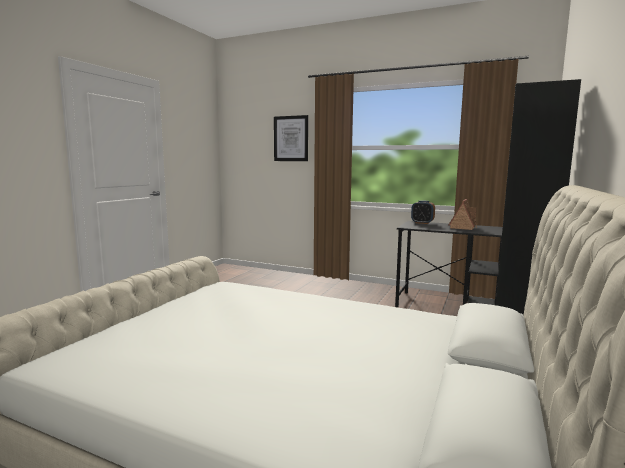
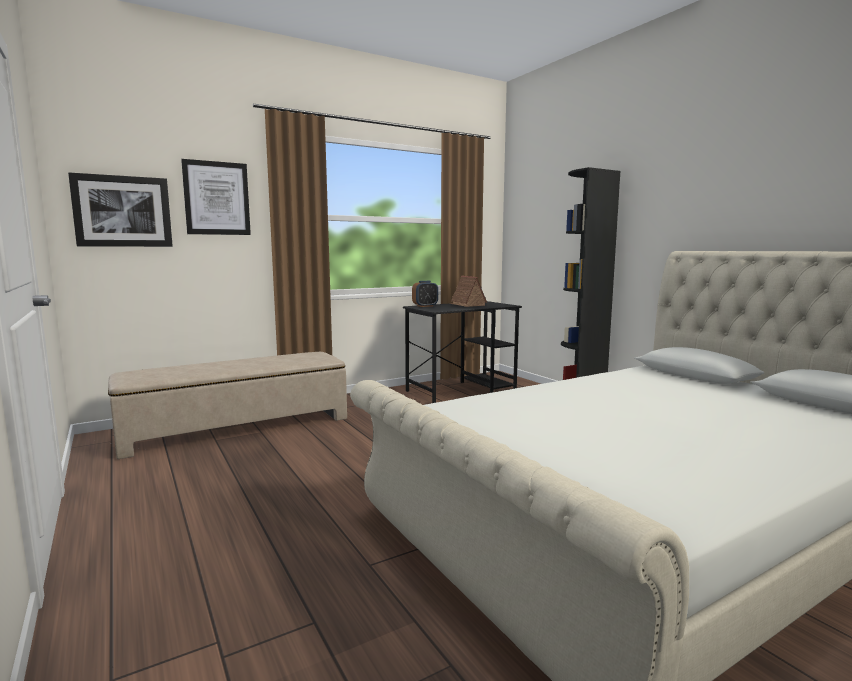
camera: 55 degrees left, 0 degrees up
(247, 149) = (123, 211): none -> picture
(272, 280) = (238, 427): none -> beige bench

